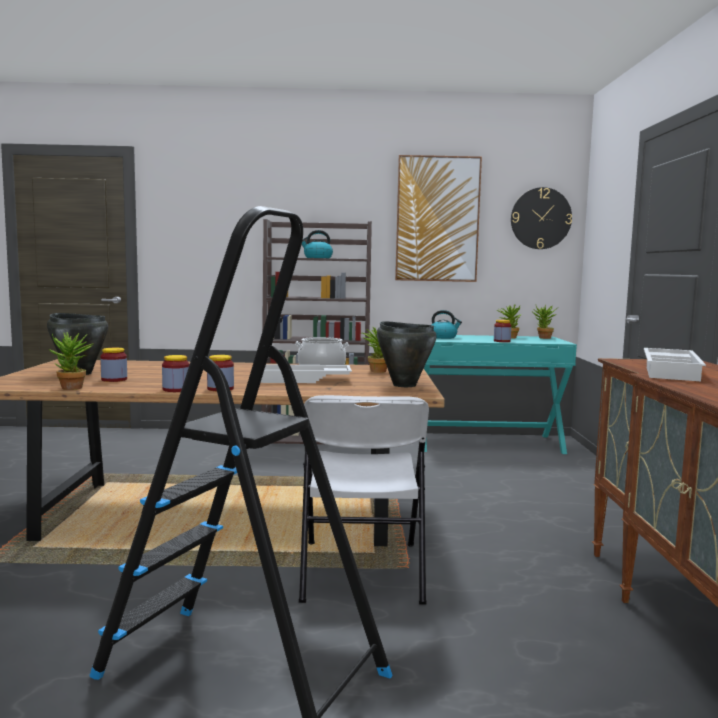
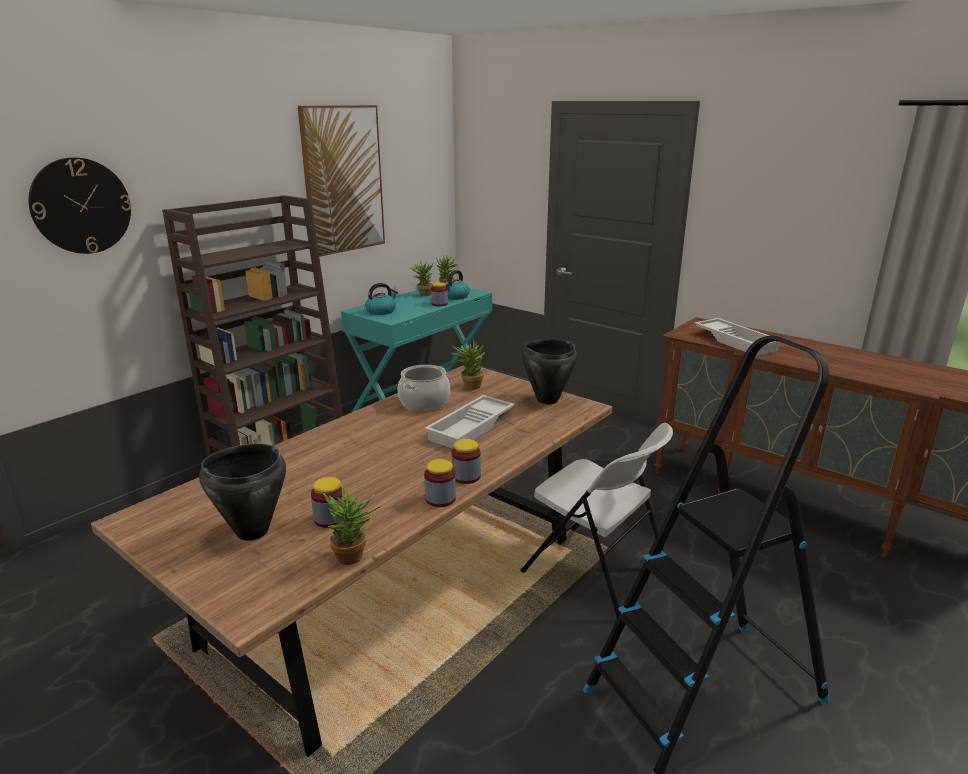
camera: 50 degrees left, 15 degrees up
(317, 258) = (249, 251): kettle -> kettle (455, 297)
(540, 218) = (424, 168): wall clock -> wall clock (81, 206)

